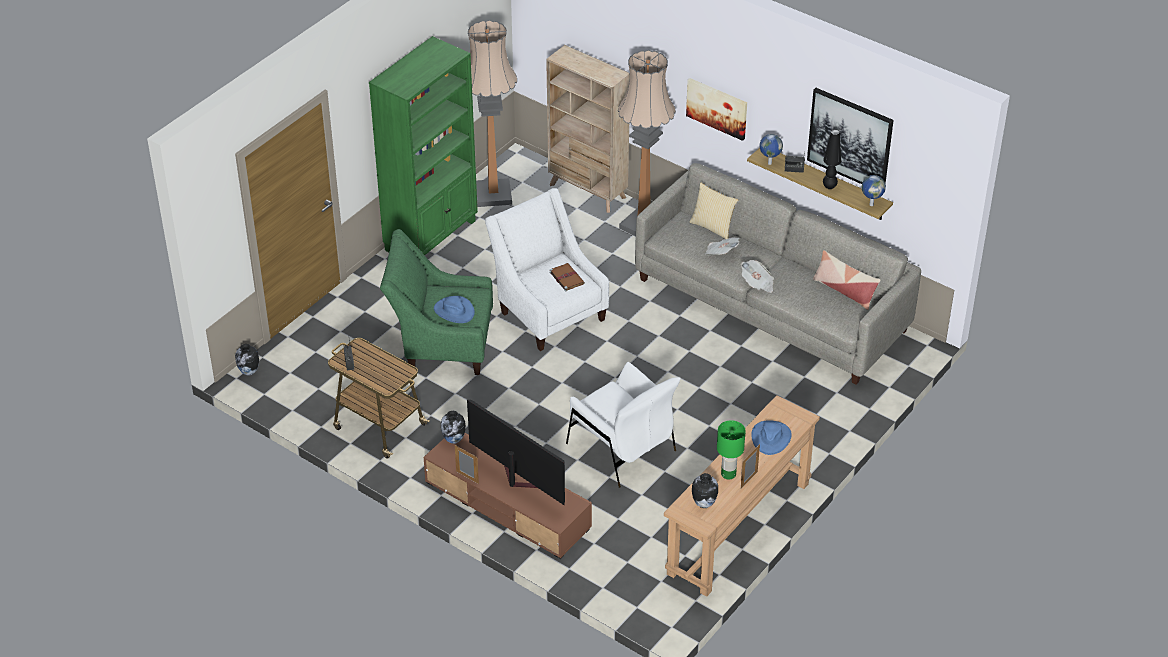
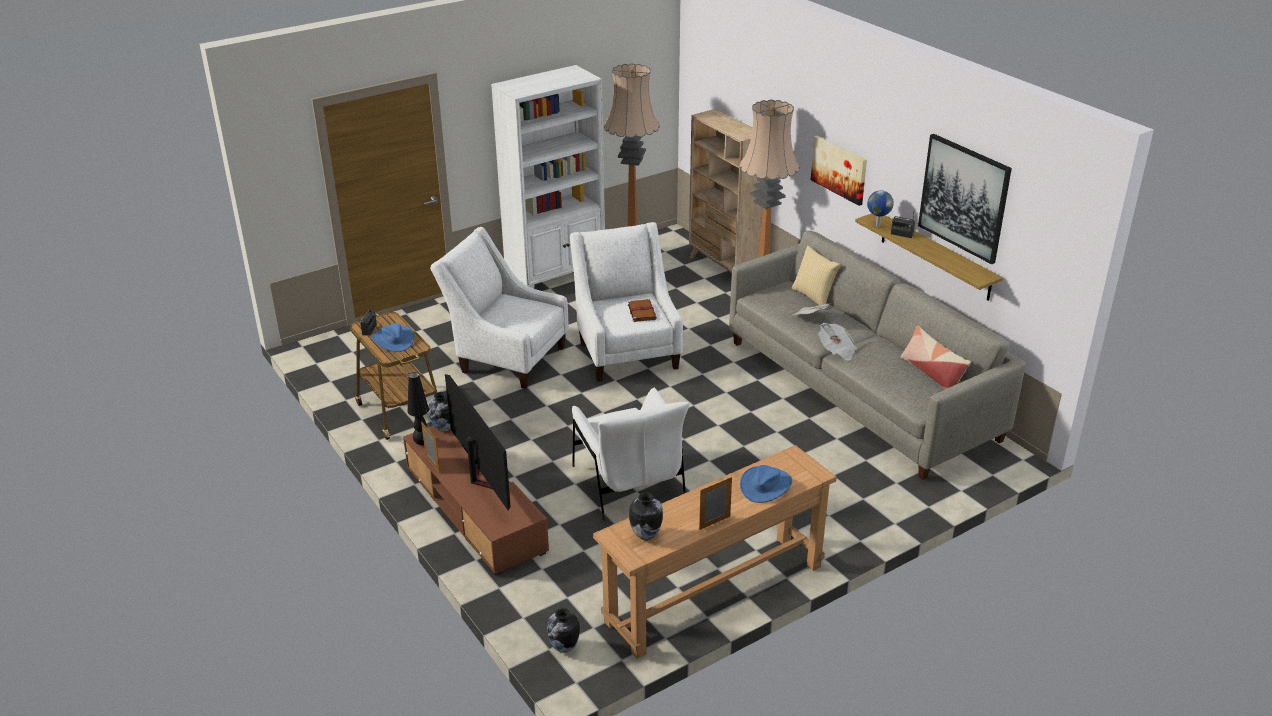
camera: 20 degrees right, 10 degrees down
(249, 372) = (317, 344): vase -> vase (564, 648)
(431, 235) = (556, 275): green bookcase -> white bookcase
(441, 345) = (506, 357): green armchair -> white armchair
(454, 311) = (512, 316): blue hat -> blue hat (393, 340)
(728, 474) = (693, 511): green table lamp -> none
(829, 187) = (934, 253): black table lamp -> black table lamp (422, 443)
(871, 204) = (976, 275): globe -> none

